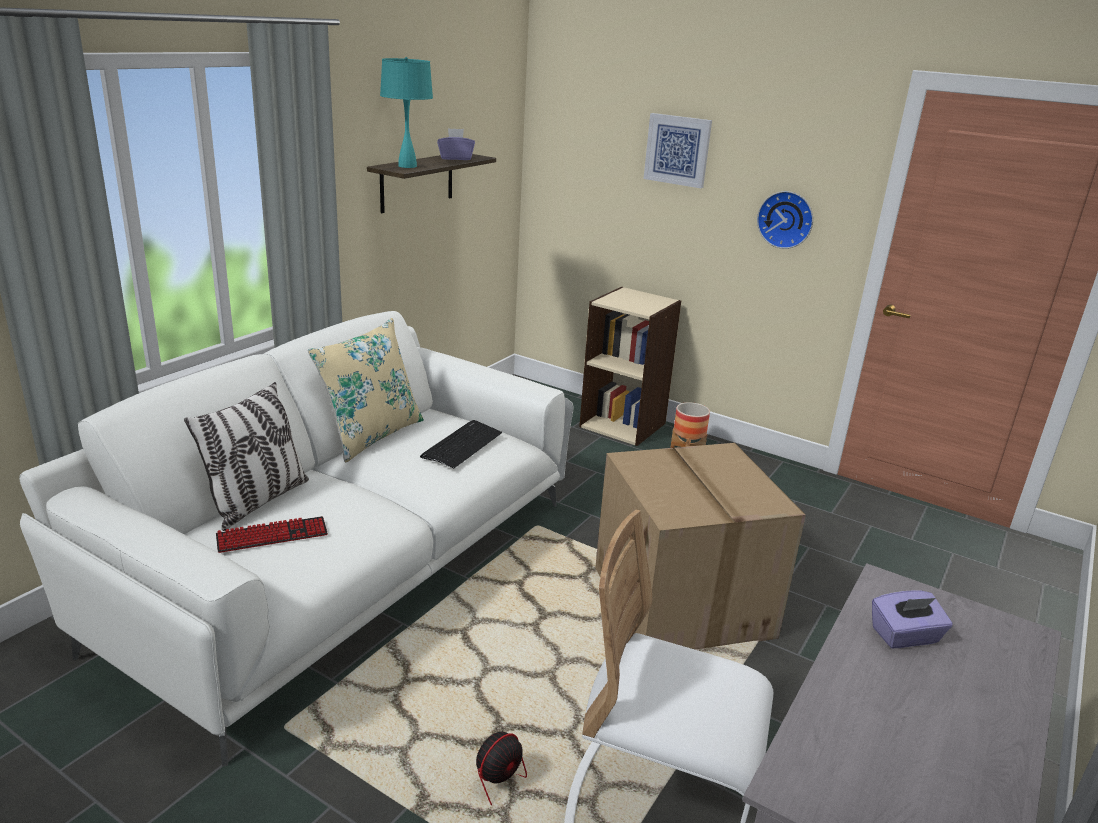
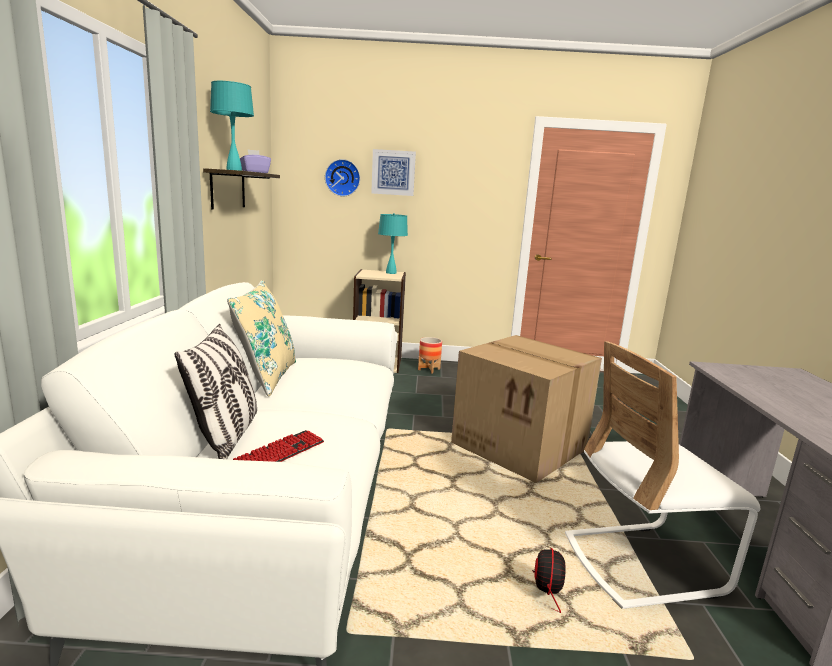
camera: 30 degrees left, 10 degrees down
(462, 445) = (346, 369): keyboard -> none
(654, 300) = (391, 273): none -> turquoise table lamp
(786, 219) = (470, 210): wall clock -> wall clock (343, 178)
(905, 636) = (763, 385): purple tissue box -> none

